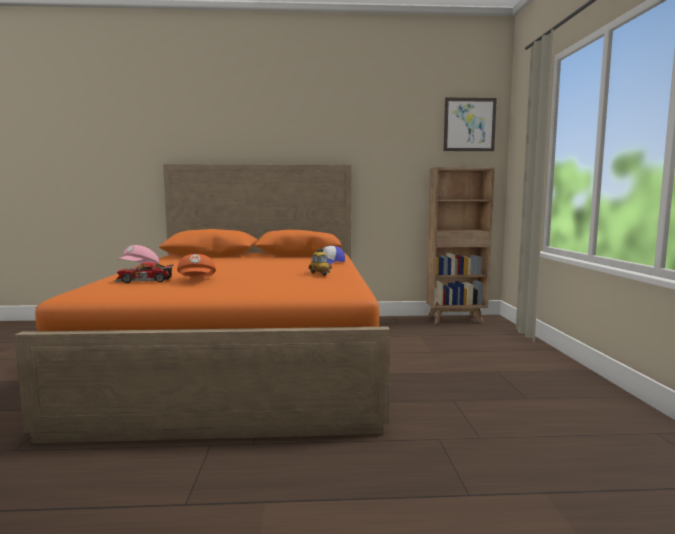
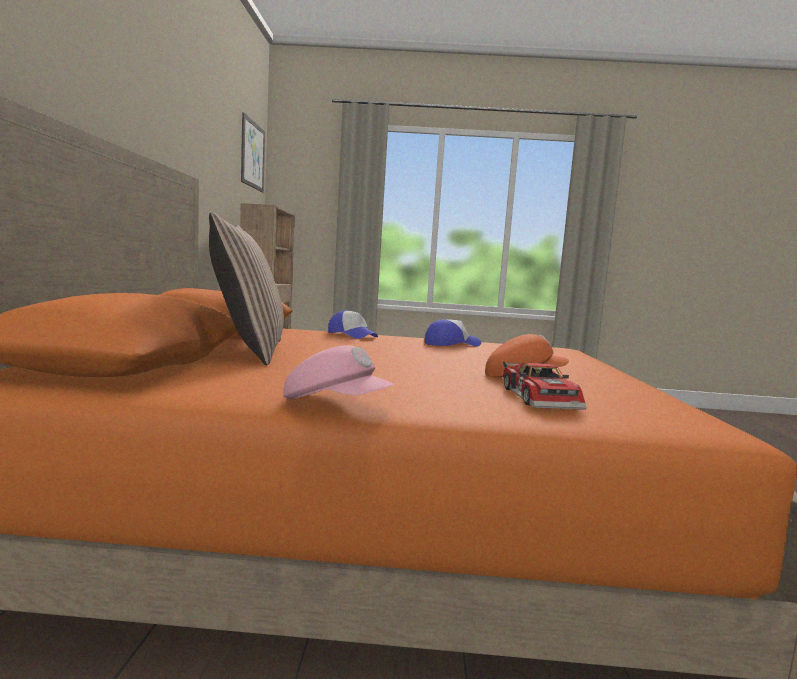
camera: 85 degrees left, 0 degrees up
(245, 258) = (249, 351): none -> pillow
(320, 274) = (451, 344): toy car -> cap

